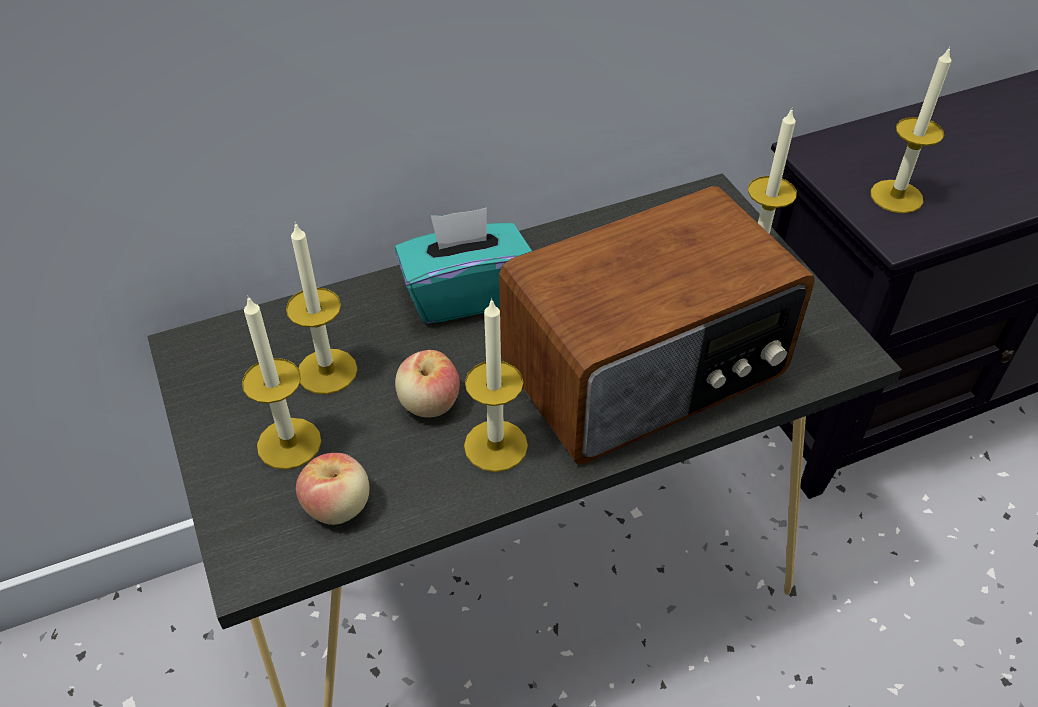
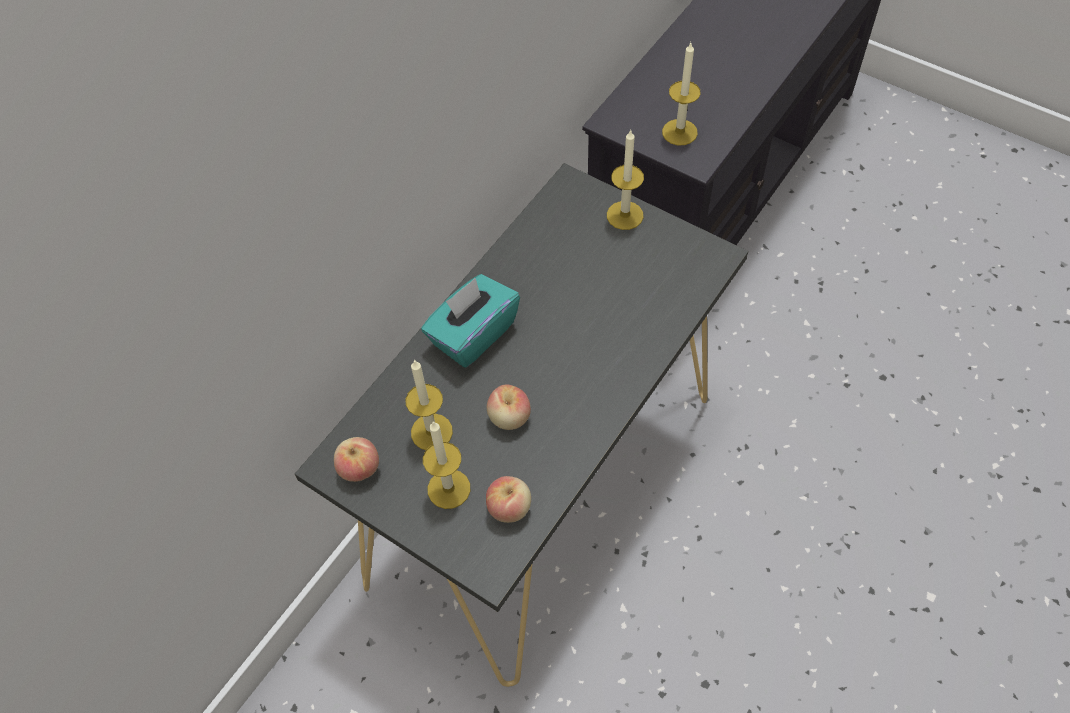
camera: 30 degrees left, 10 degrees up
(215, 367) = (359, 468): none -> apple
(495, 446) = (567, 421): candle -> none
(647, 371) = (616, 327): radio -> none

